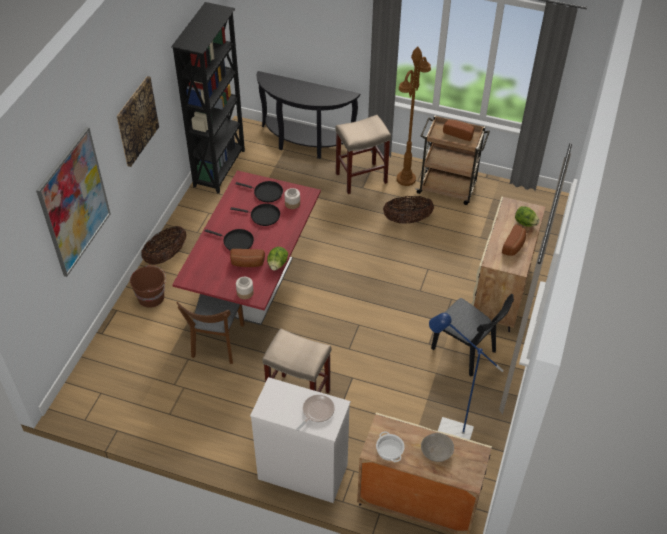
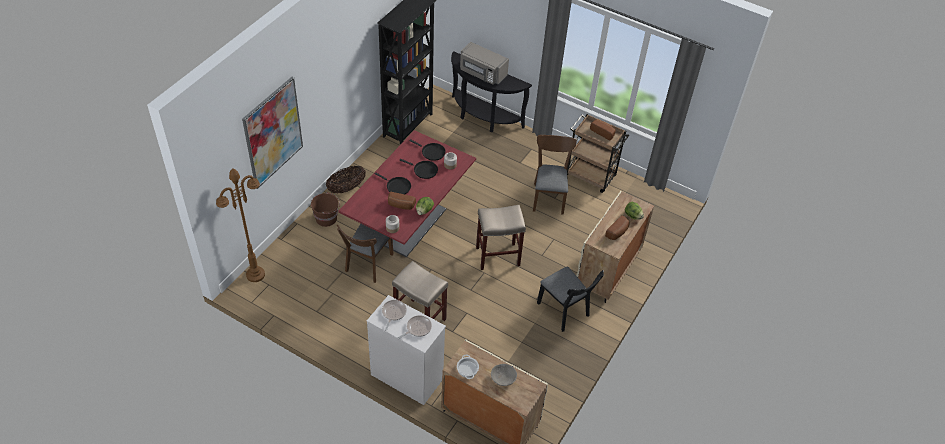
camera: 10 degrees right, 0 degrees up
(137, 121) = (337, 77): picture -> none
(281, 399) = (393, 313): none -> frying pan
(299, 90) = (482, 73): none -> grey microwave
(360, 178) = (520, 155): beige stool -> beige stool (497, 256)
(406, 179) = (558, 162): brown floor lamp -> brown floor lamp (255, 275)
(407, 220) = (549, 196): basket -> brown chair
(448, 429) = (531, 369): blue floor lamp -> none

